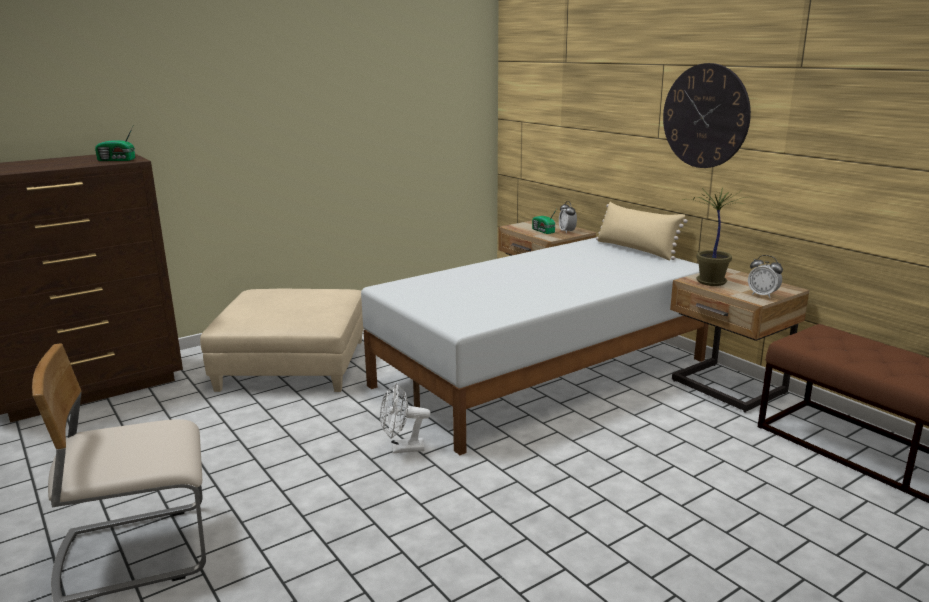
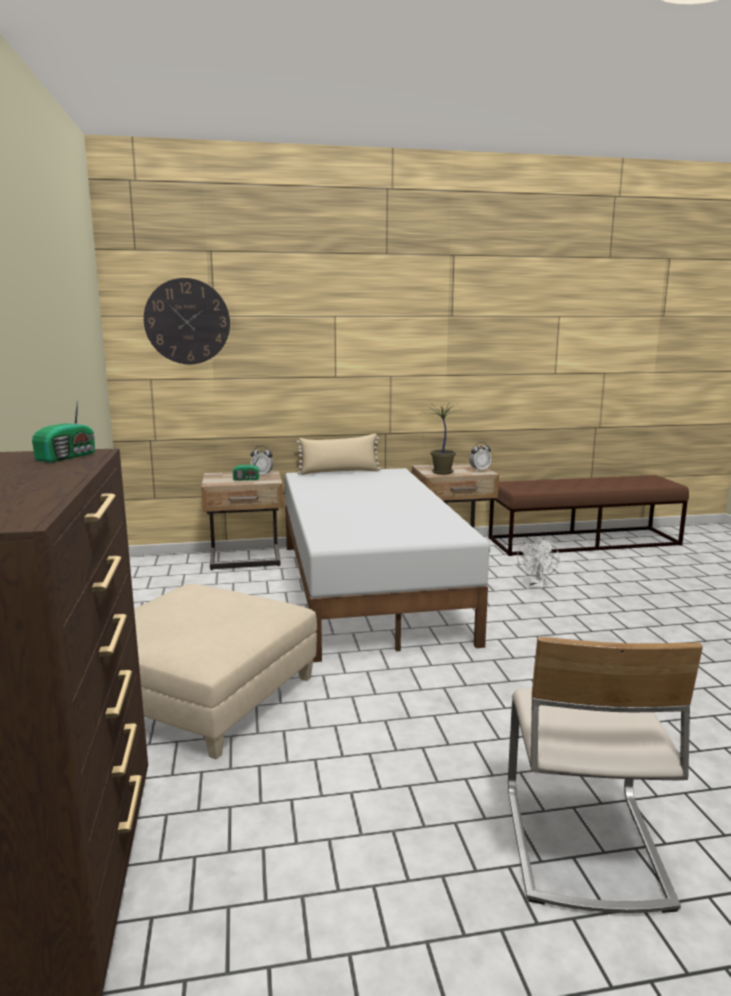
camera: 65 degrees left, 5 degrees down
(402, 448) = (457, 668): white fan -> white fan (537, 585)
(705, 116) = (382, 355): wall clock -> wall clock (187, 321)

